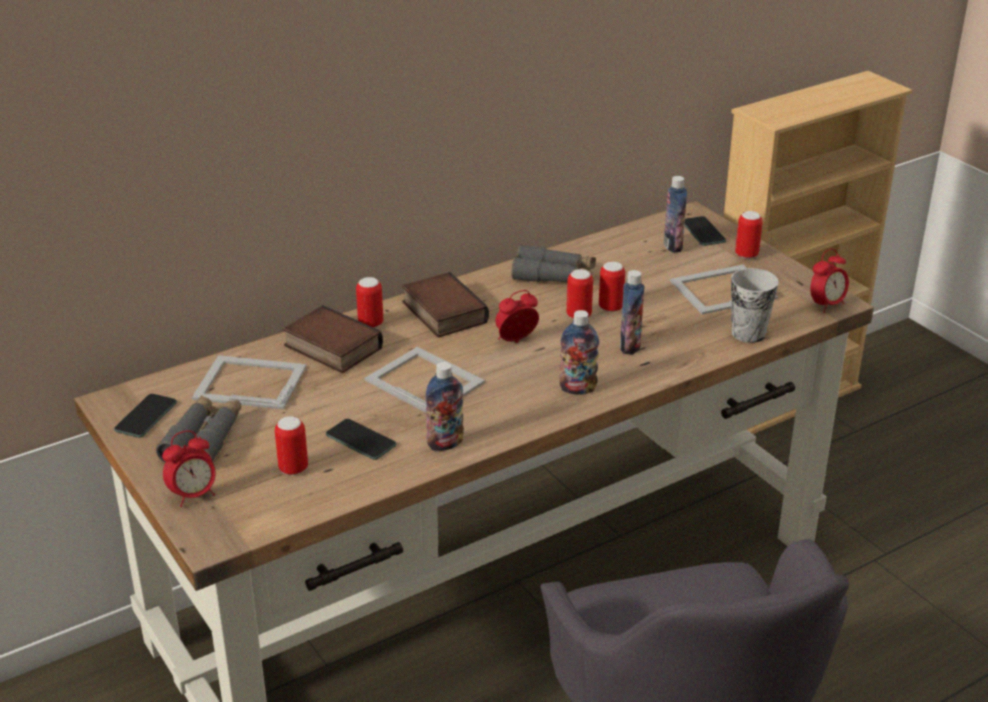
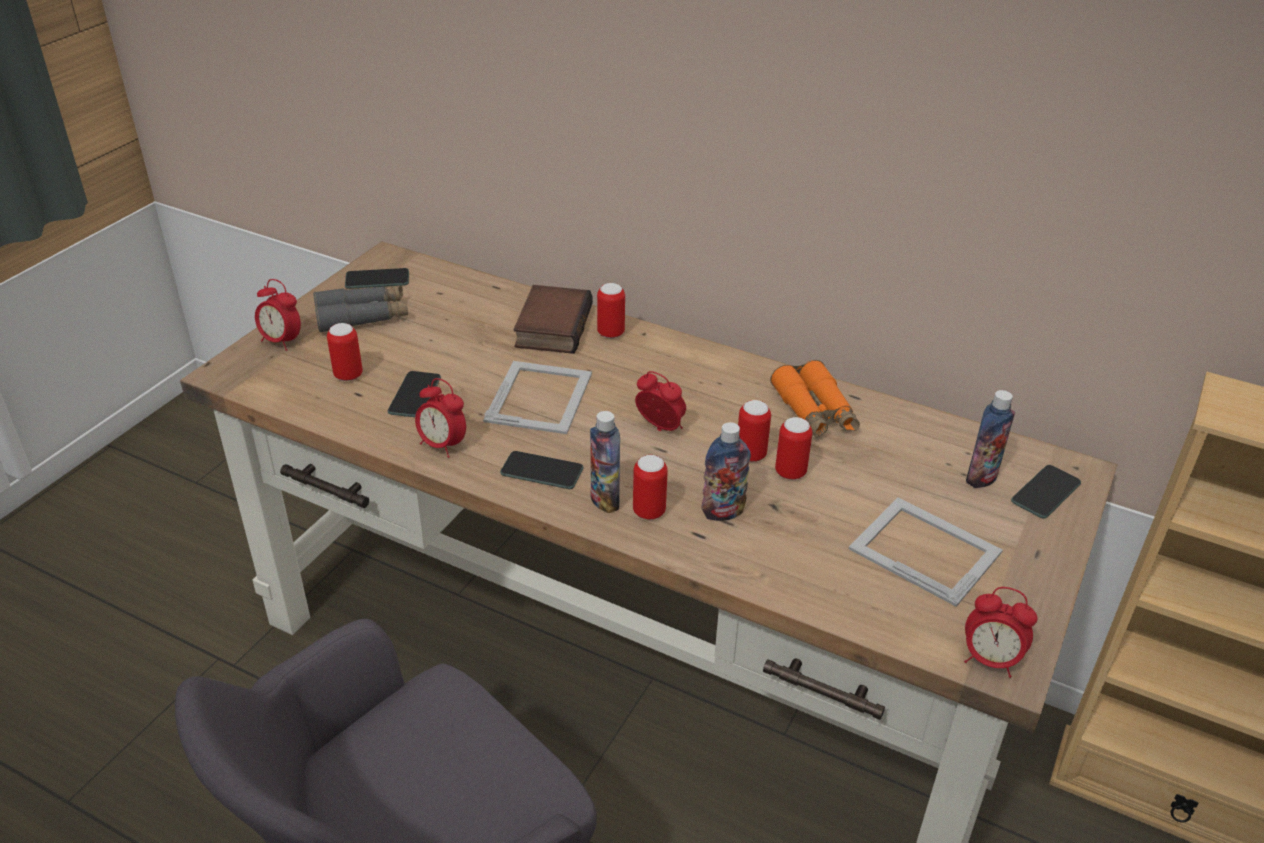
camera: 60 degrees right, 5 degrees up
(249, 382) = (463, 306): picture frame -> none
(441, 312) = (670, 365): book -> none
(445, 443) = (442, 445): bottle -> alarm clock
(520, 406) = (542, 471): none -> phone
(554, 276) = (814, 411): grey binoculars -> orange binoculars
(746, 255) = (1034, 547): can -> can (649, 511)
(748, 333) = (843, 603): cup -> none

